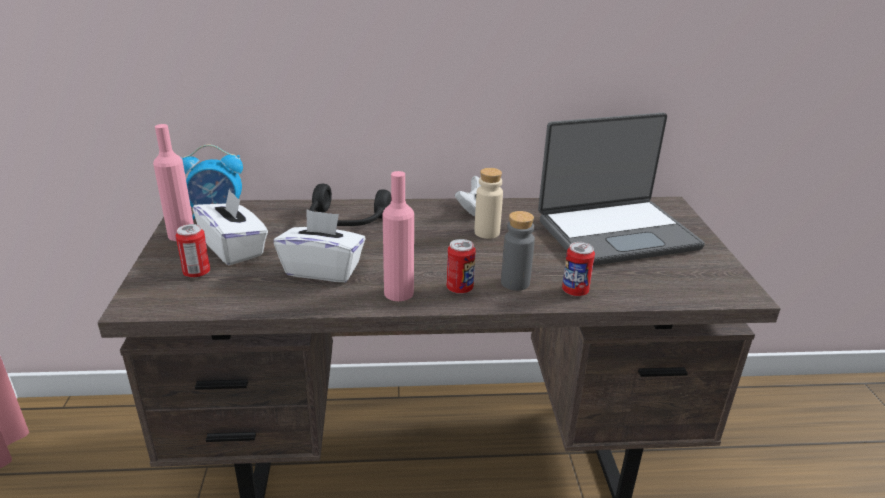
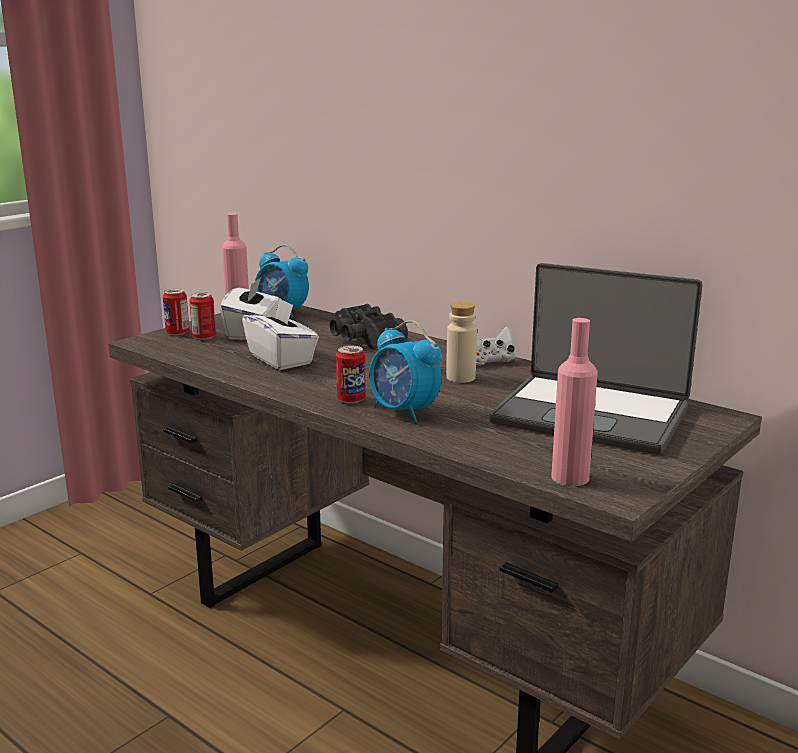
camera: 45 degrees right, 10 degrees down
(347, 221) = (362, 340): black headphones -> black binoculars
(398, 293) = (302, 387): pink bottle -> pink bottle (570, 477)
(515, 283) = (404, 412): grey bottle -> alarm clock
(575, 291) = (442, 433): can -> can (177, 333)

